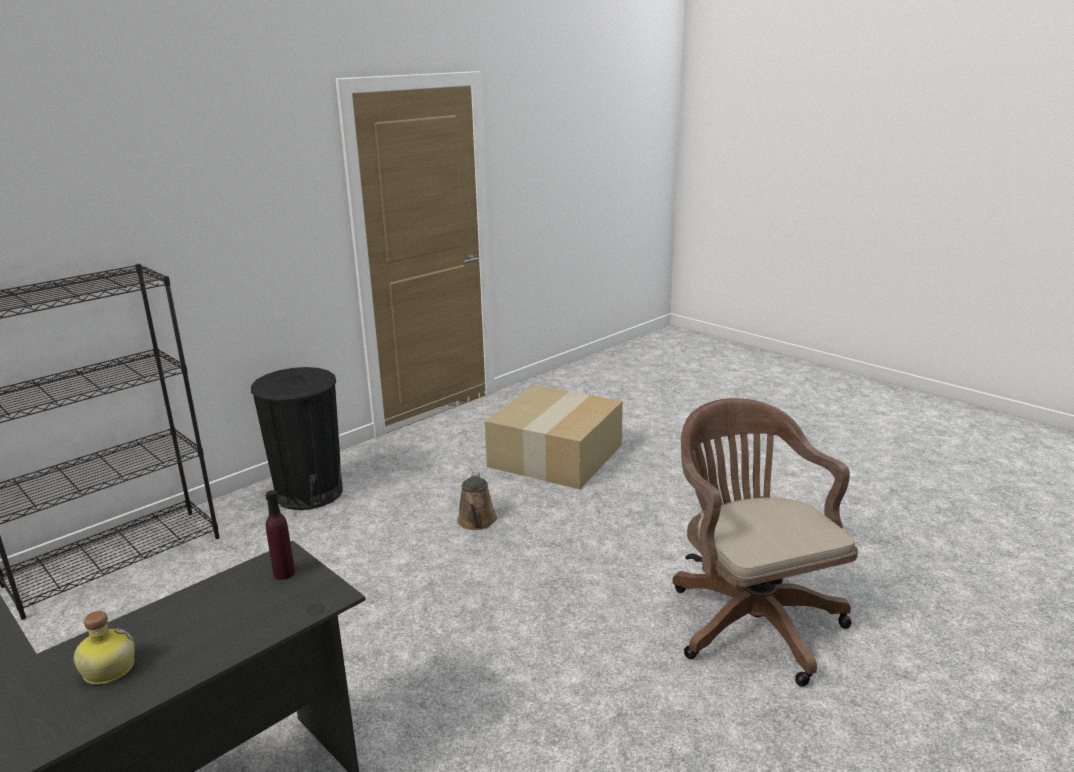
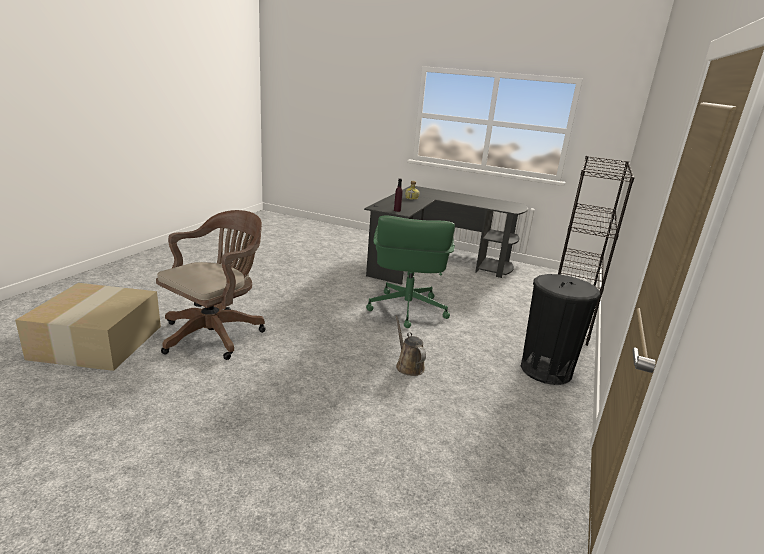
camera: 155 degrees right, 0 degrees up
(378, 625) = (406, 309): none -> green office chair
(556, 457) = (394, 446): cardboard box -> cardboard box (97, 341)
(749, 618) = (216, 333): brown office chair -> brown office chair turned 105 degrees counterclockwise

